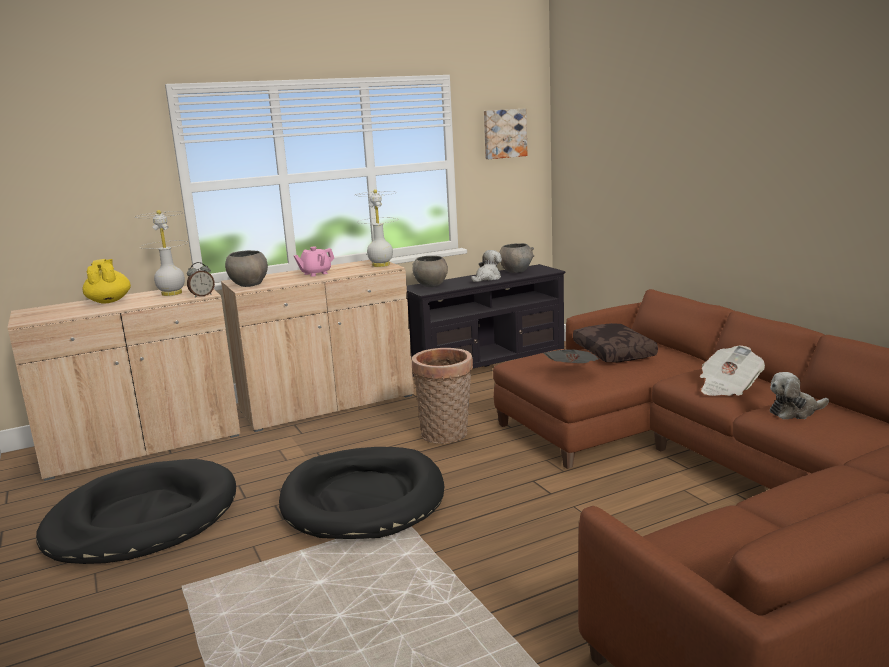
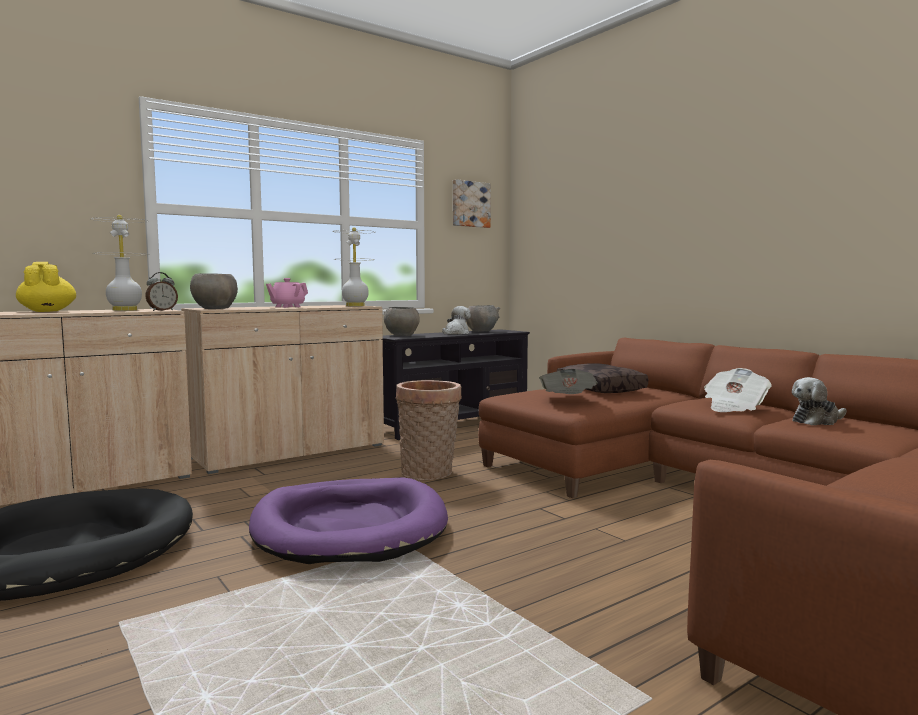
camera: 10 degrees left, 10 degrees down
(363, 498) = (350, 527): black dog bed -> purple dog bed

